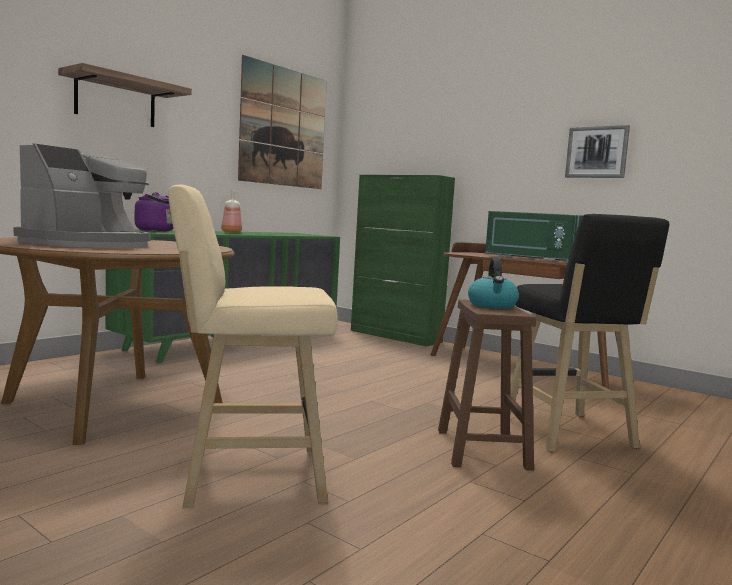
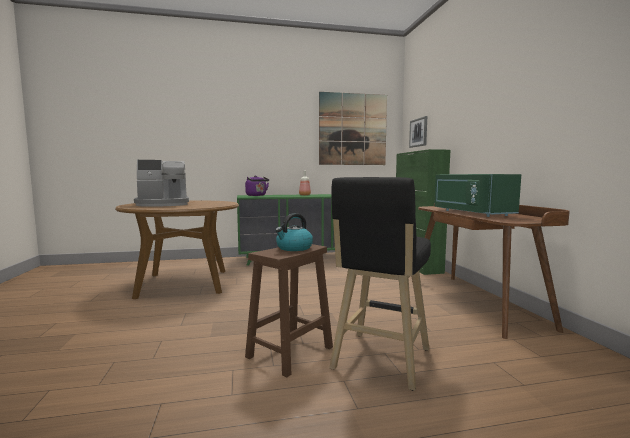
camera: 40 degrees right, 0 degrees up
(116, 100) = (241, 130): shelf -> none
(247, 476) = (148, 331): beige stool -> none
(597, 152) = (541, 114): picture -> picture (418, 132)

